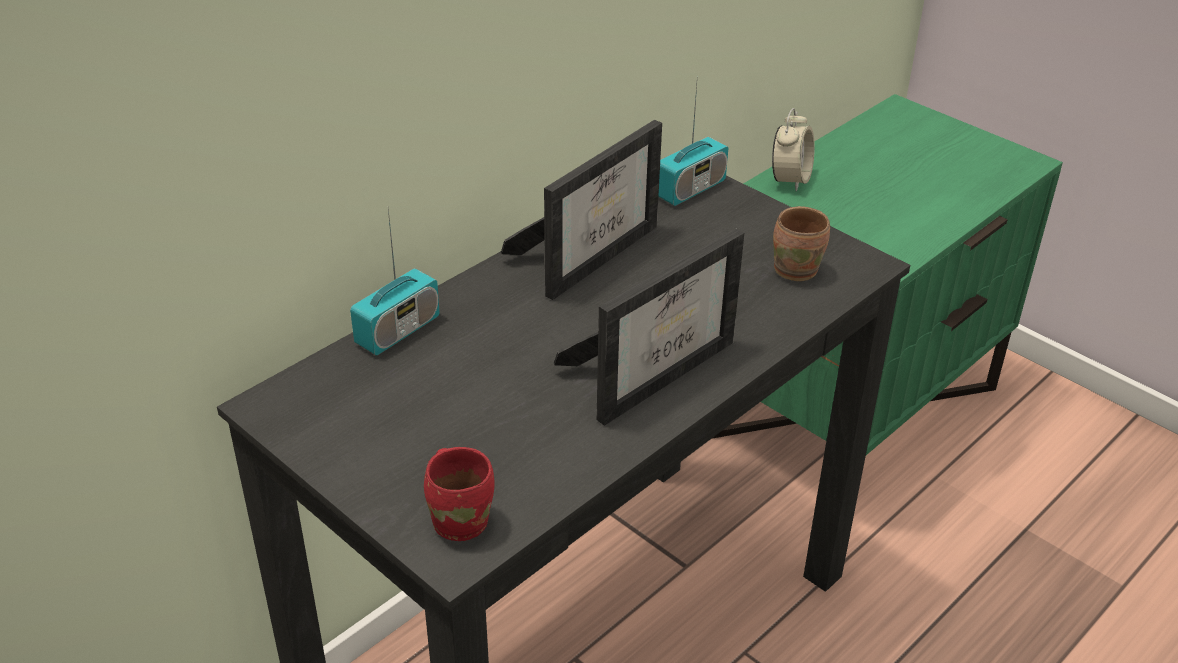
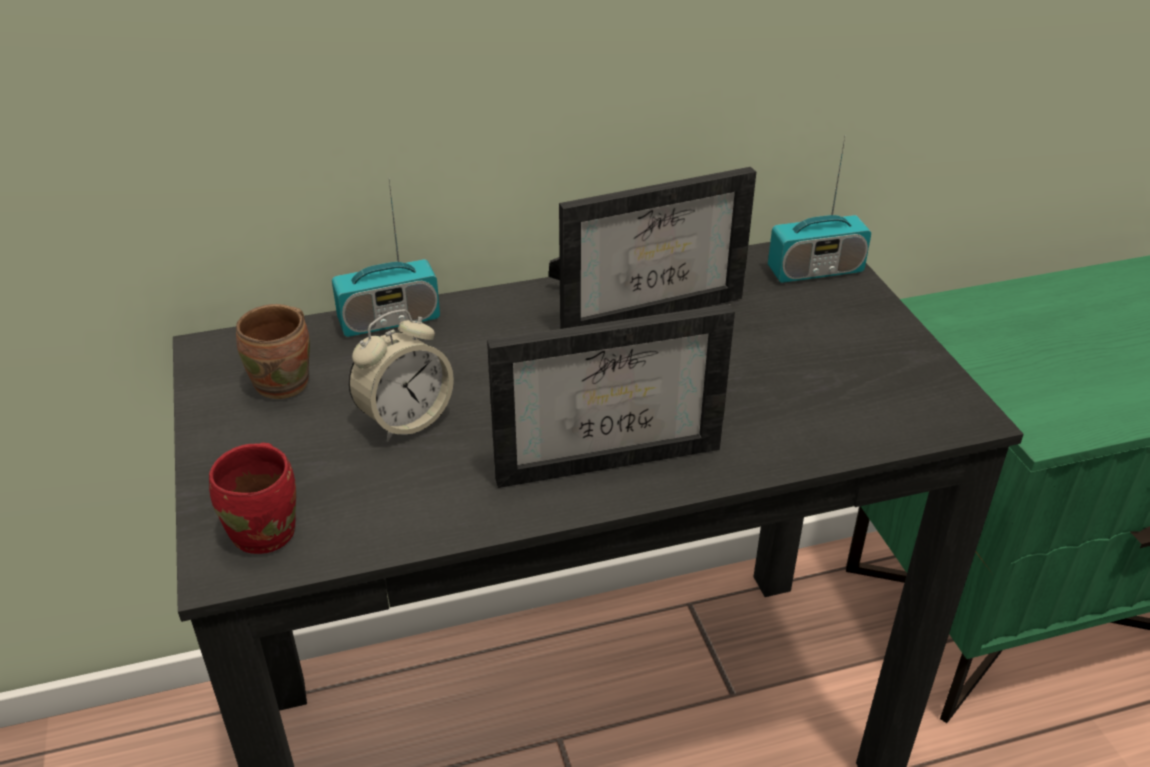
camera: 30 degrees right, 0 degrees up
(790, 180) = (992, 304): alarm clock -> alarm clock (405, 420)
(797, 268) = (870, 392): brown mug -> brown mug (287, 382)

